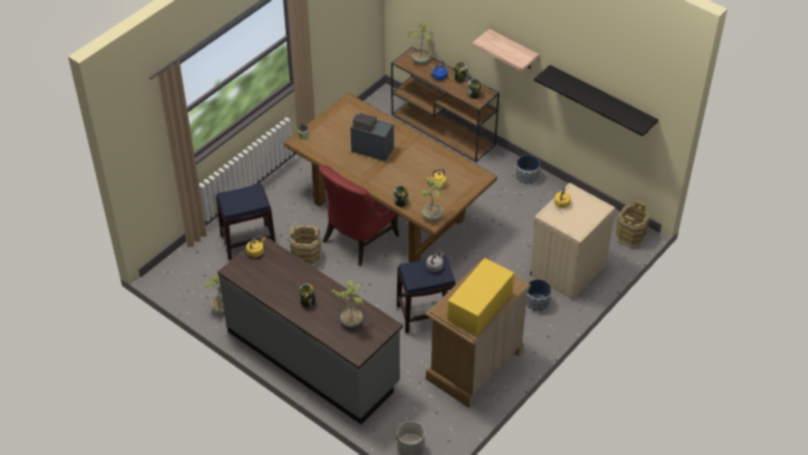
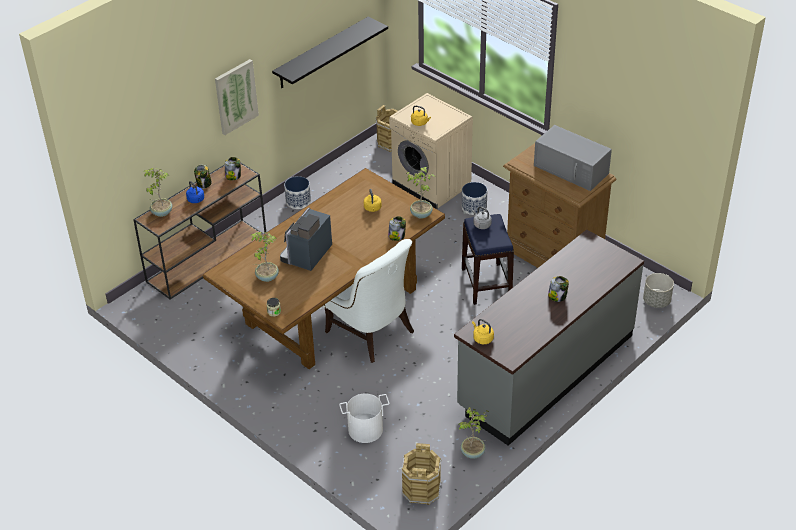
camera: 85 degrees left, 5 degrees down
(248, 242) = (365, 430): stool -> white bucket
(306, 256) = (395, 376): brown bucket -> brown bucket (421, 489)
(351, 321) = (585, 264): potted plant -> potted plant (266, 277)
(359, 238) = (371, 332): red chair -> white chair
(479, 307) = (572, 170): yellow microwave -> grey microwave
(513, 50) = (235, 96): shelf -> picture

